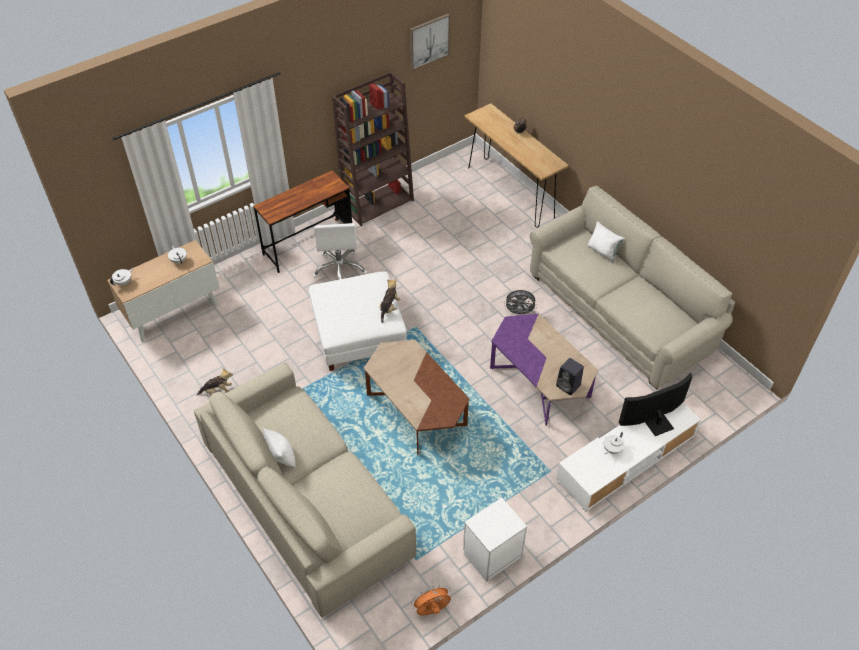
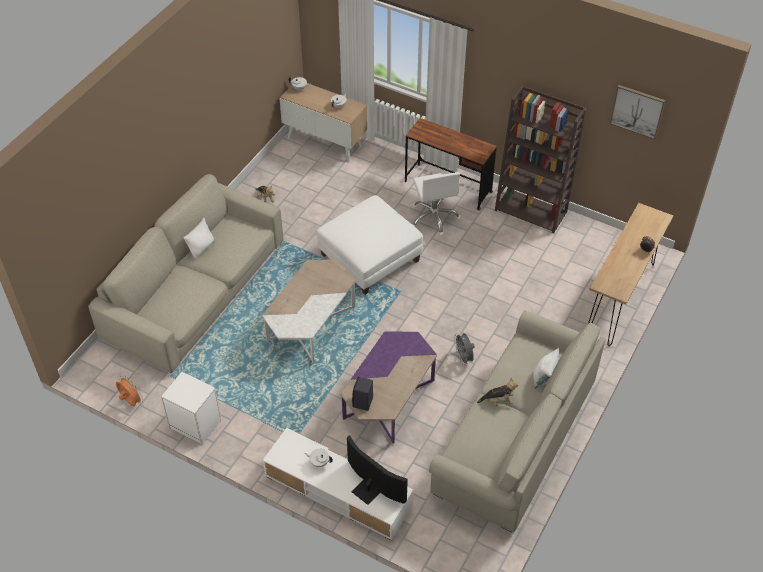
camera: 65 degrees right, 0 degrees up
(340, 269) = (434, 217): white office chair -> white office chair turned 75 degrees counterclockwise
(389, 308) = (378, 251): plush toy -> plush toy (498, 401)
(416, 411) = (311, 324): brown coffee table -> white coffee table

